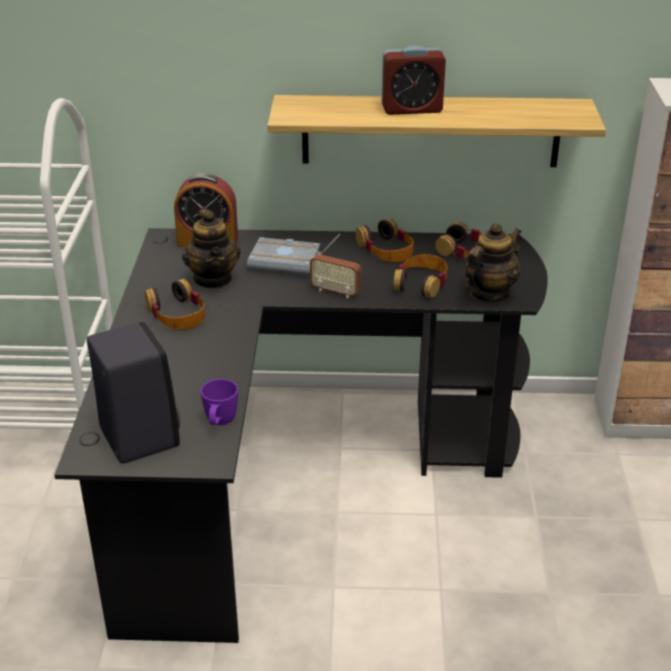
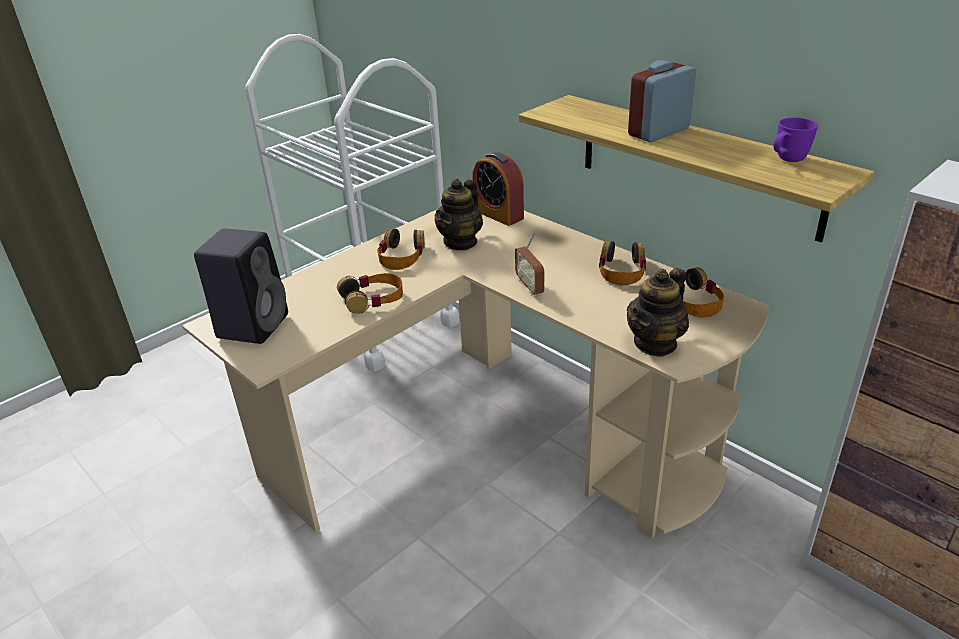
camera: 45 degrees right, 0 degrees up
(219, 424) = (307, 343): purple mug -> purple mug (787, 161)
(286, 261) = (530, 249): grey book -> none
(292, 473) = (491, 436): black desk -> beige desk
(411, 109) = (658, 132): alarm clock -> alarm clock turned 105 degrees clockwise
(421, 283) = (609, 309): headphones -> headphones (373, 299)
(489, 293) = (655, 343): teapot -> teapot turned 135 degrees clockwise

